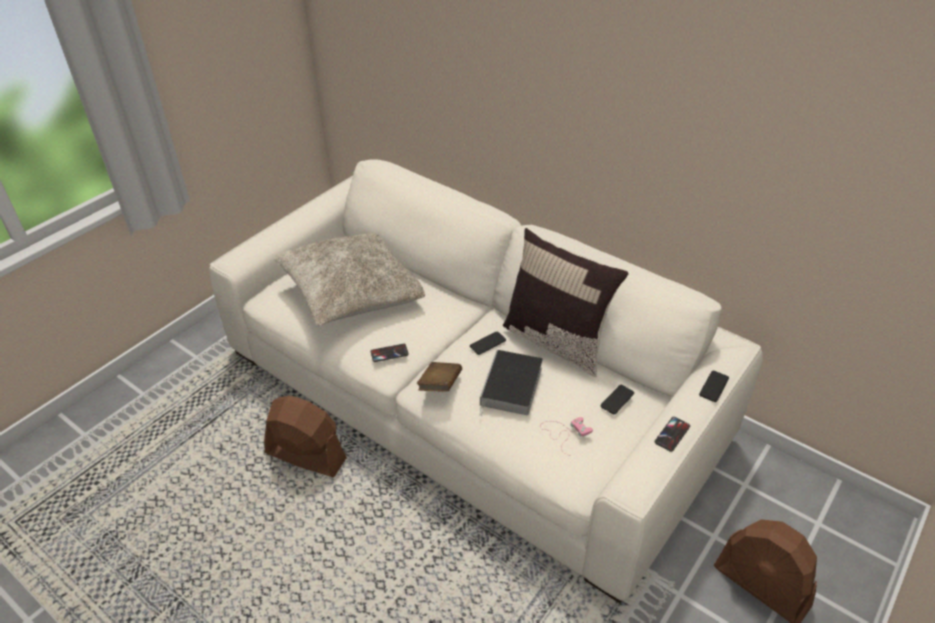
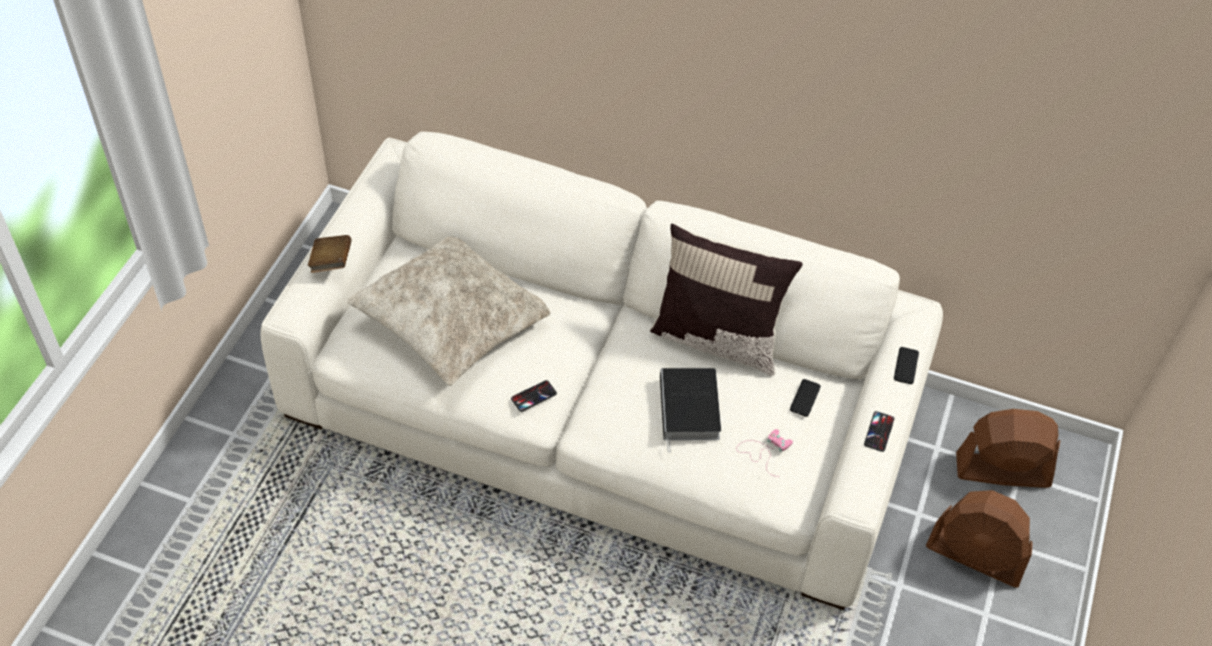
camera: 20 degrees left, 10 degrees up
(305, 456) = (440, 532): brown fan -> brown fan (1002, 470)
(440, 385) = (609, 424): brown book -> brown book (331, 262)
(488, 343) = (641, 358): phone -> none

